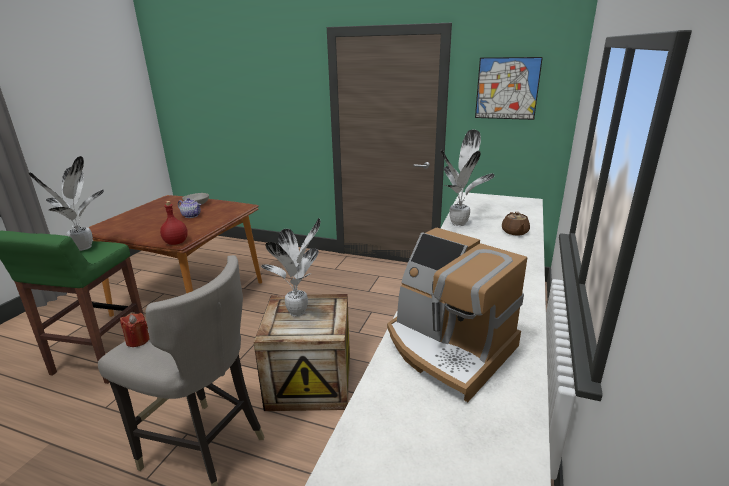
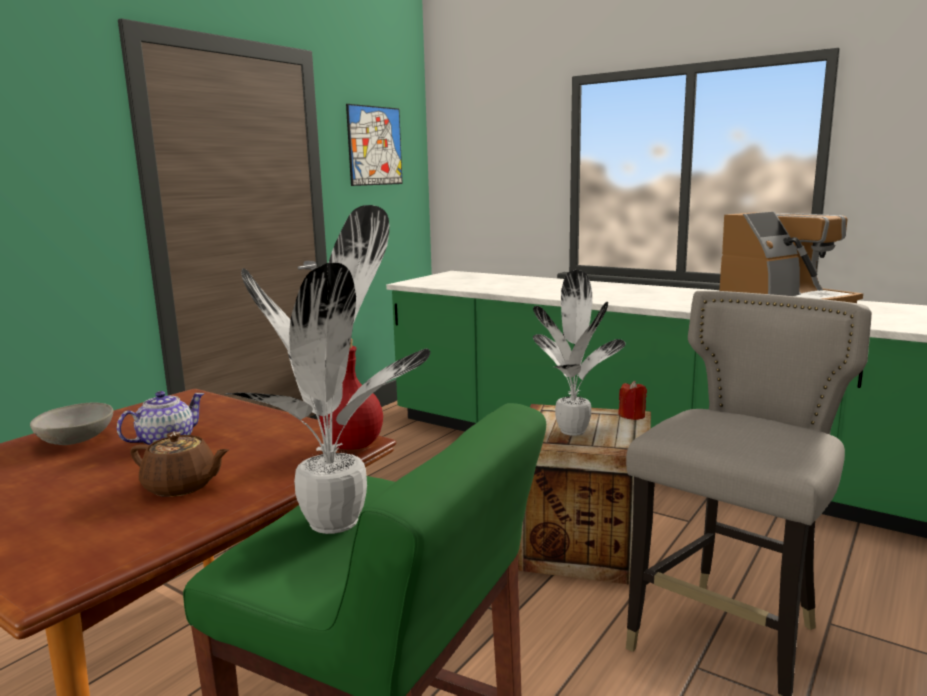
camera: 75 degrees left, 10 degrees down
(138, 340) = (762, 453): red candle -> red candle (632, 416)
(459, 223) = (499, 290): potted plant -> none
(515, 232) = (542, 281): brown teapot -> brown teapot (182, 486)

